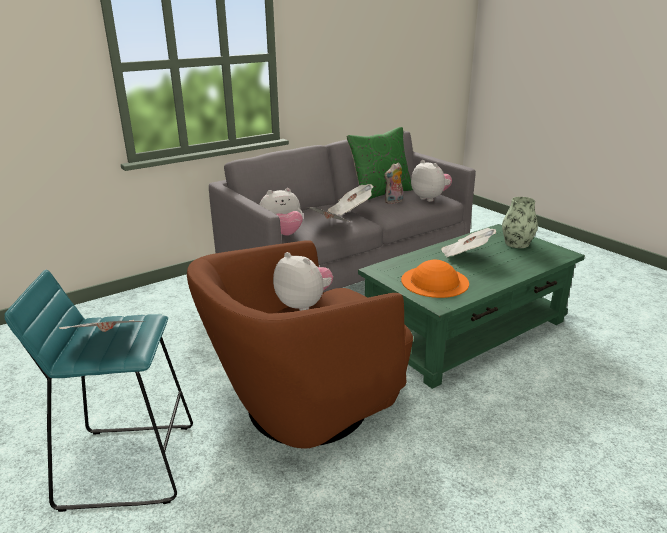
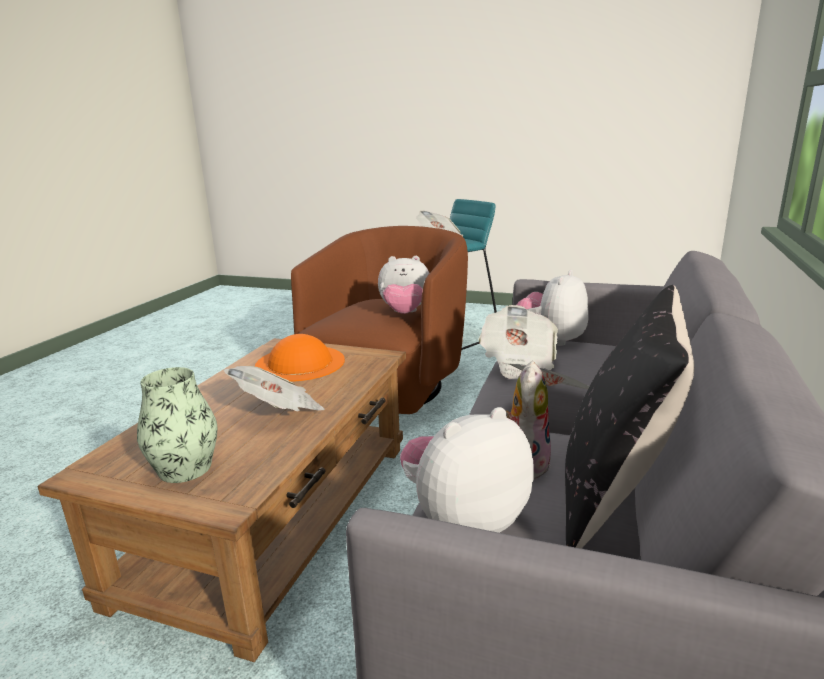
camera: 145 degrees right, 5 degrees down
(380, 193) = (616, 493): green pillow -> black pillow
(430, 198) = (464, 520): plush toy -> plush toy turned 135 degrees clockwise
(466, 330) = (275, 516): green coffee table -> brown coffee table

